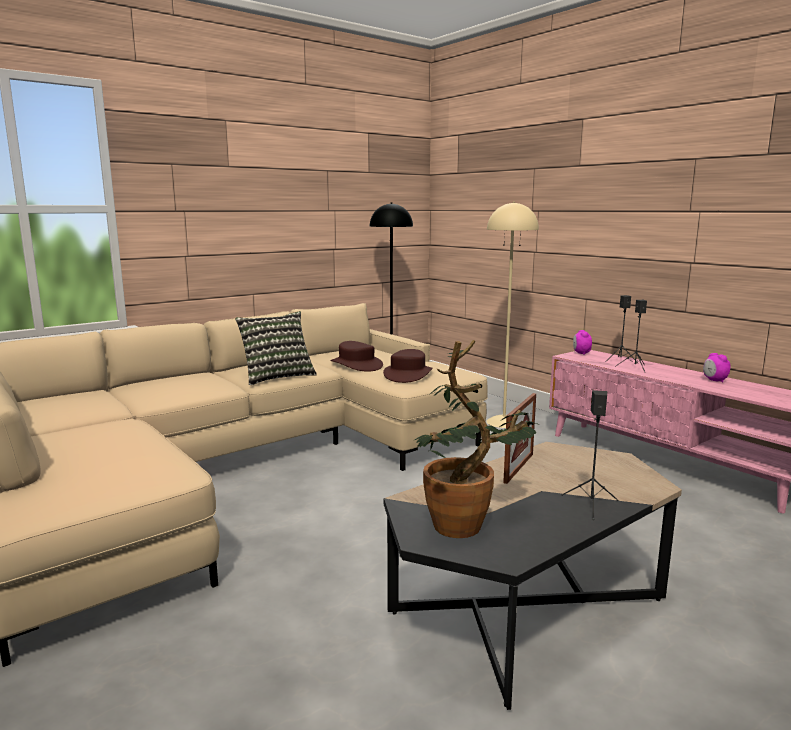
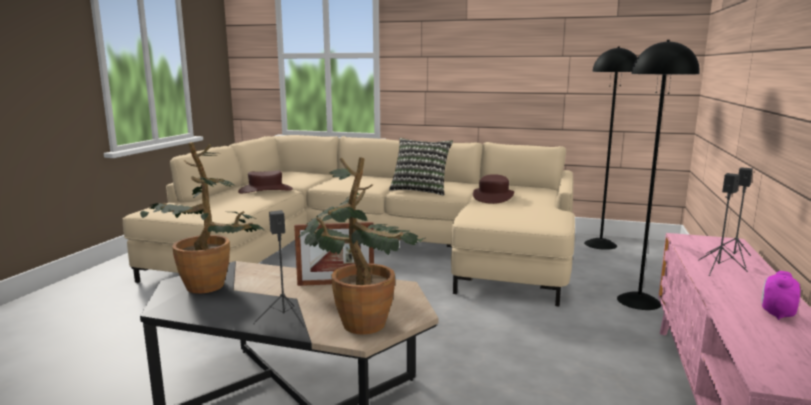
camera: 55 degrees right, 0 degrees up
(407, 374) = (501, 212): brown hat -> brown hat (265, 190)
(504, 422) = (639, 301): beige floor lamp -> black floor lamp
(581, 353) = (712, 240): alarm clock -> none
(617, 478) = (358, 320): none -> potted plant

